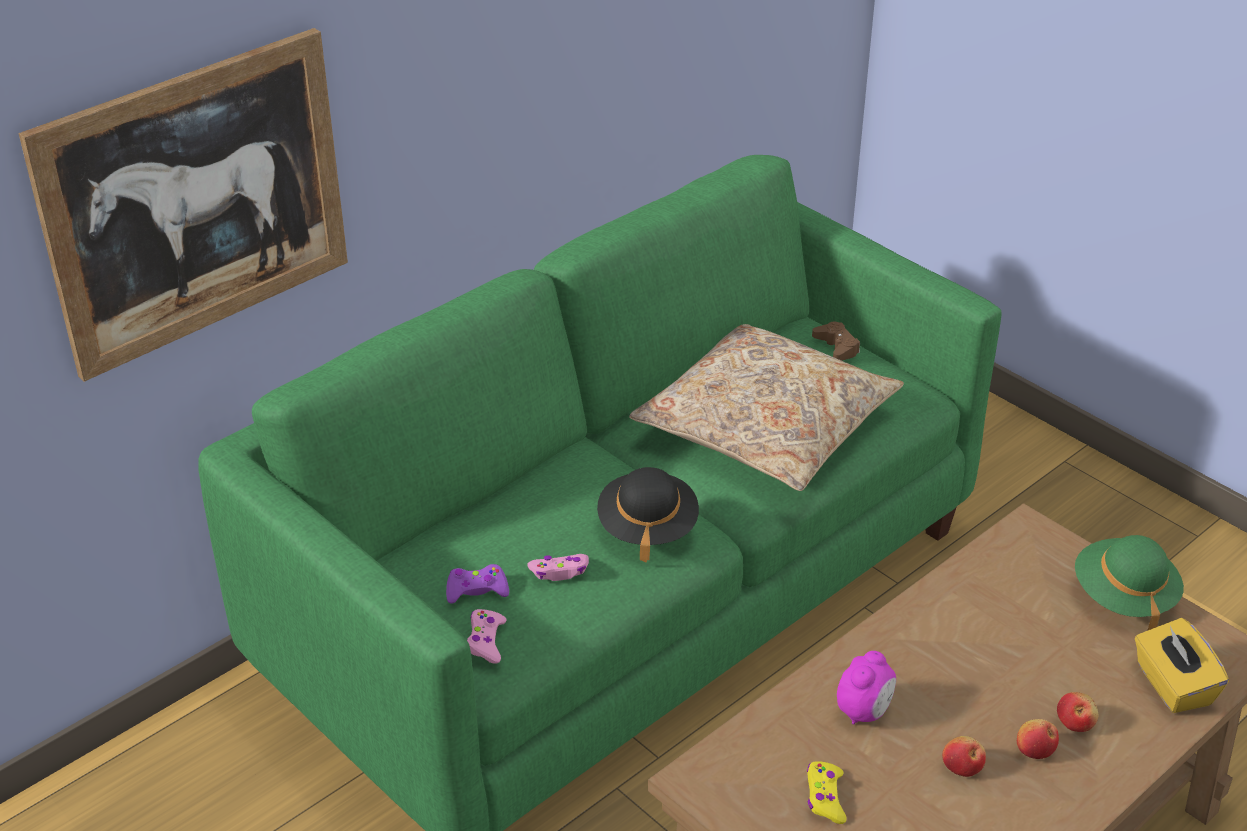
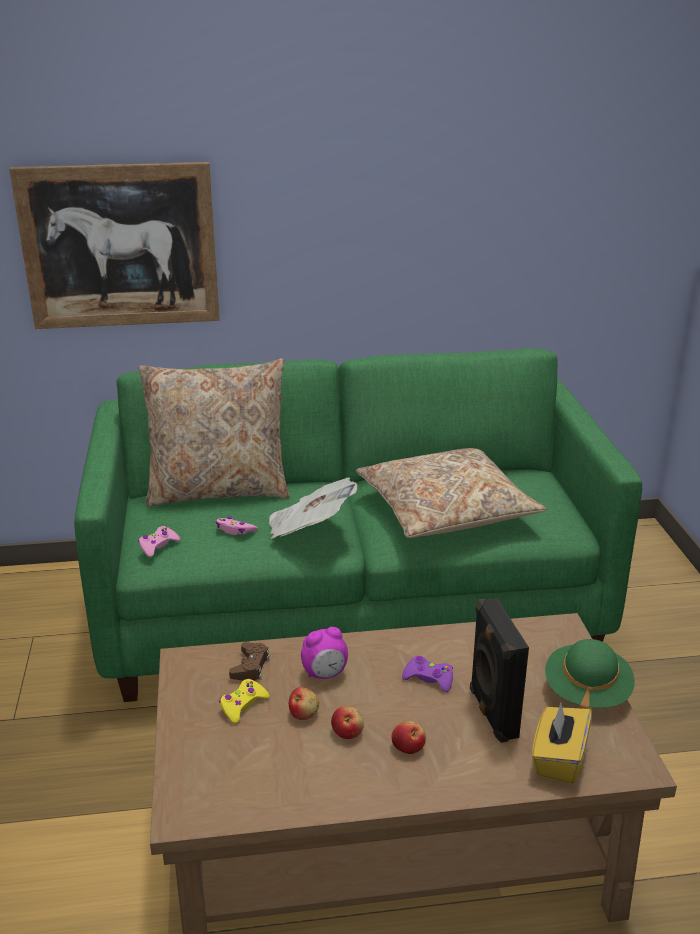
camera: 35 degrees right, 10 degrees down
(459, 519) = (219, 490): none -> beige pillow
(476, 590) = (183, 522): purple game controller -> purple game controller (429, 678)
(647, 527) = (309, 529): black hat -> newspaper
(836, 347) = (542, 487): brown game controller -> brown game controller (250, 667)
(1067, 668) = (491, 713): none -> black speaker
(1075, 722) = (457, 745): apple -> apple (304, 713)

